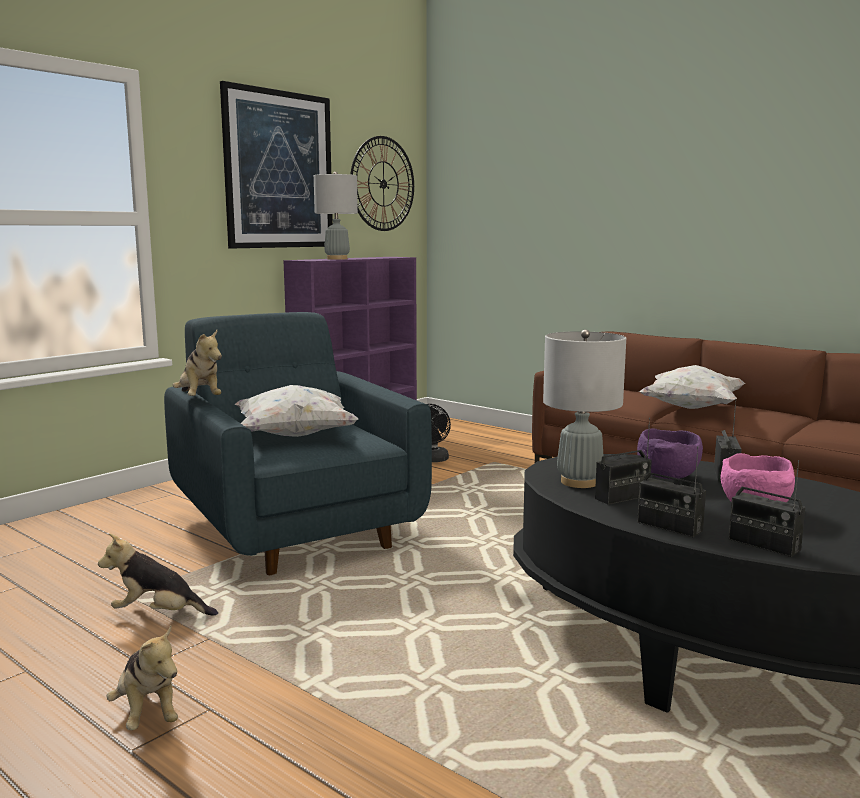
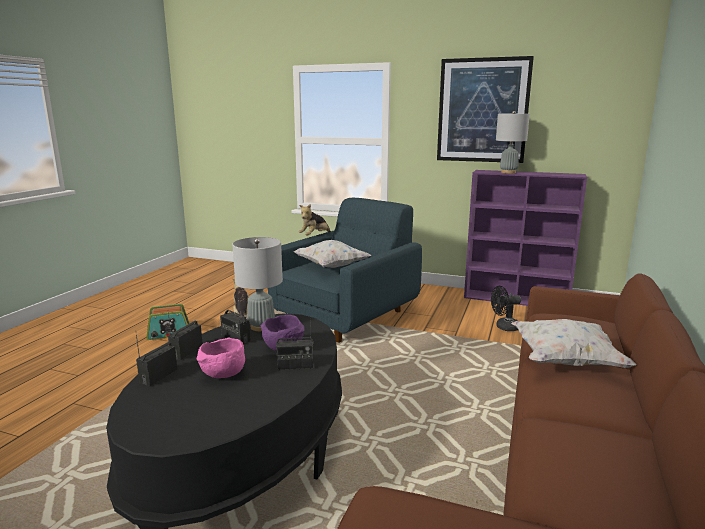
camera: 70 degrees right, 5 degrees up
(147, 713) = (169, 333): plush toy -> radio
(383, 184) = (589, 116): wall clock -> none

